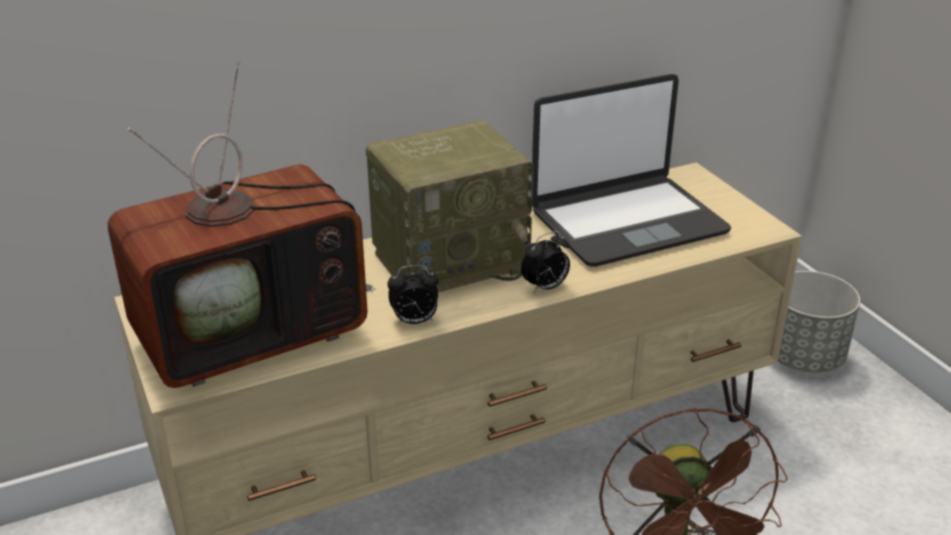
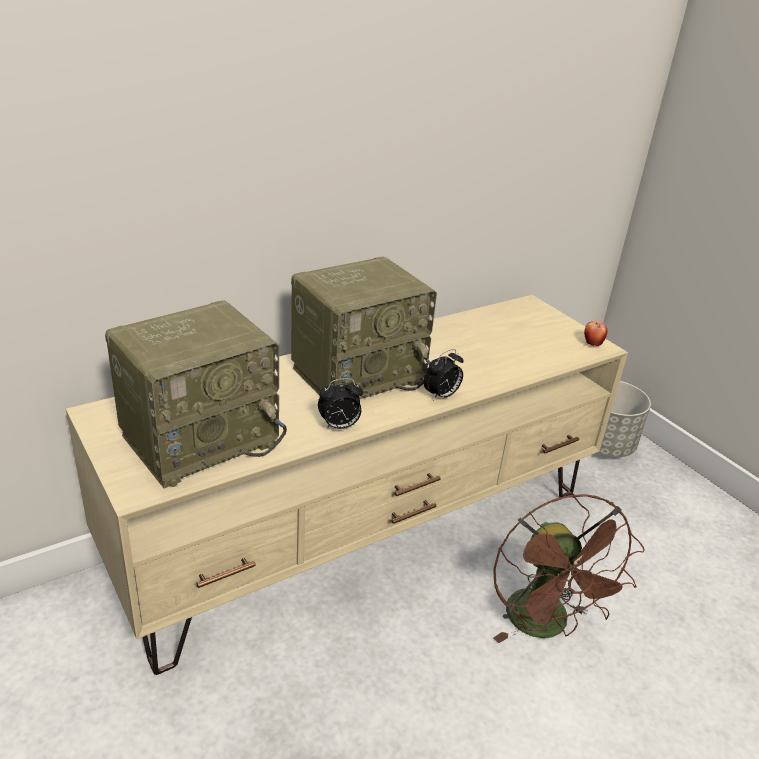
camera: 10 degrees left, 0 degrees up
(255, 331) = (201, 438): television -> radio
(627, 222) = (492, 341): laptop -> none
(756, 225) = (592, 344): none -> apple

